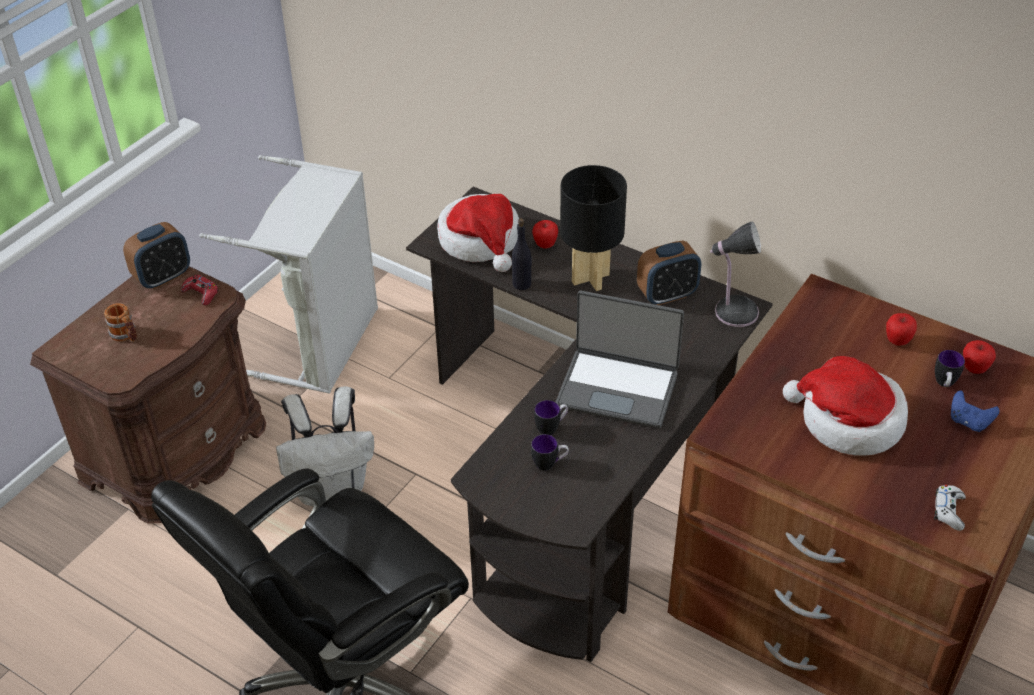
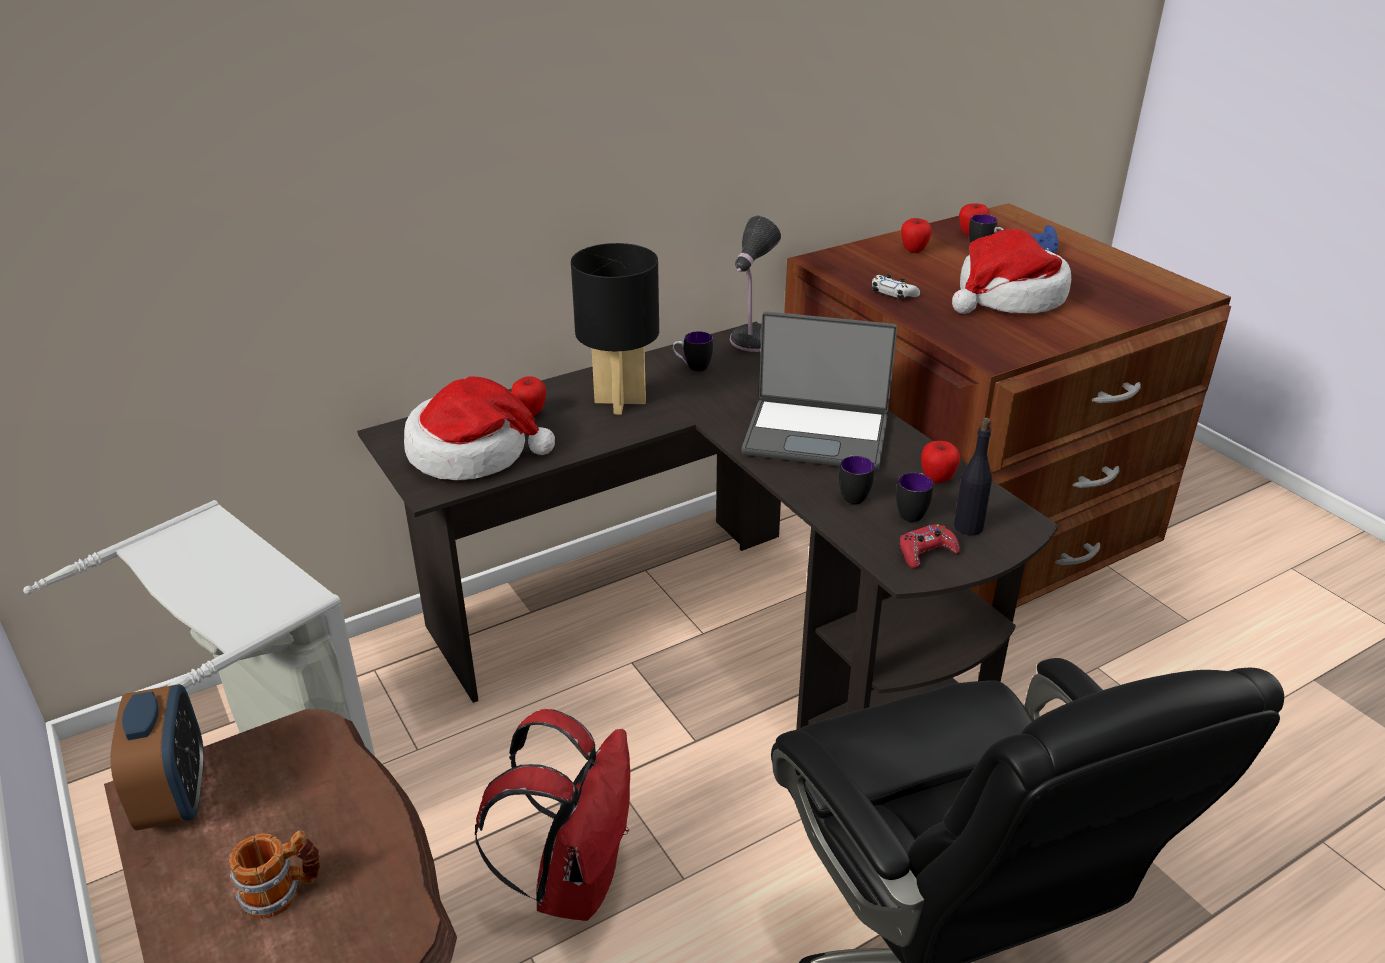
camera: 65 degrees left, 10 degrees down
(201, 293) = (276, 753): red game controller -> red game controller (926, 552)
(332, 488) = (574, 880): white backpack -> red backpack
(522, 284) = (583, 446): black bottle -> black bottle (968, 527)
(602, 467) = (937, 479): none -> apple
(618, 388) = (816, 435): laptop -> laptop turned 60 degrees clockwise
(667, 295) = (692, 367): alarm clock -> mug
(948, 511) = (1145, 291): white game controller -> white game controller (893, 293)

